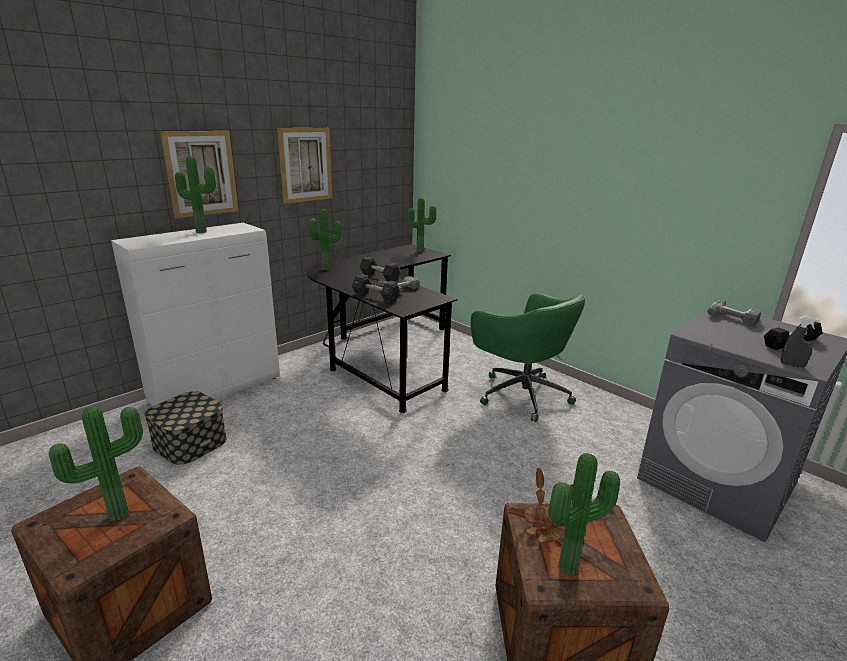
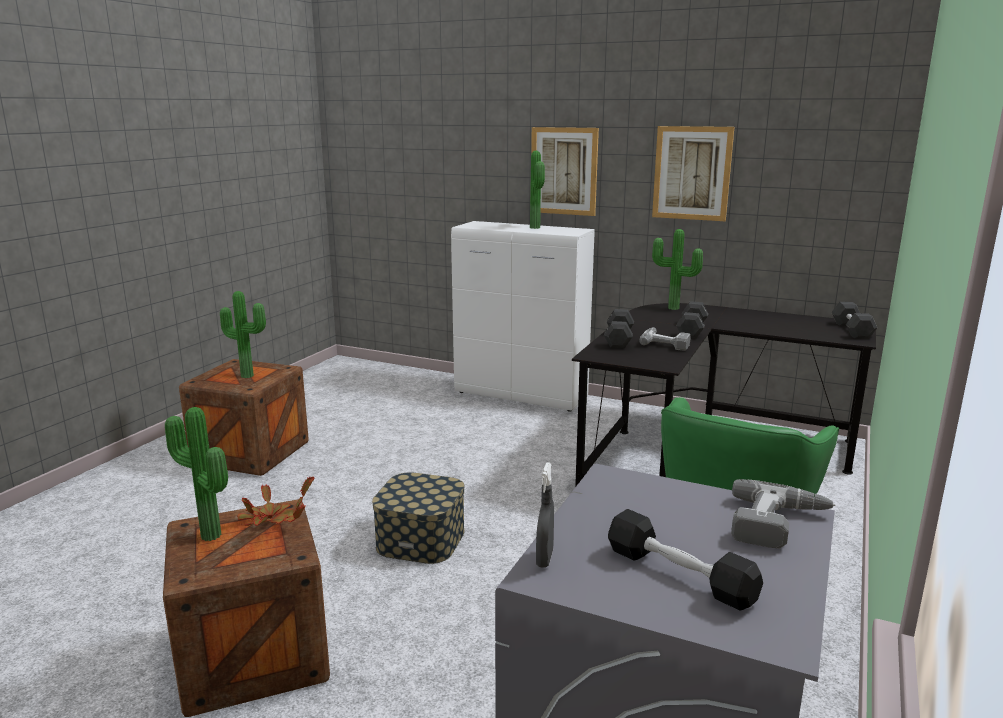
camera: 70 degrees right, 5 degrees down
(190, 442) = (433, 412): storage box -> storage box (420, 539)
(420, 250) = (851, 330): potted plant -> black dumbbell

